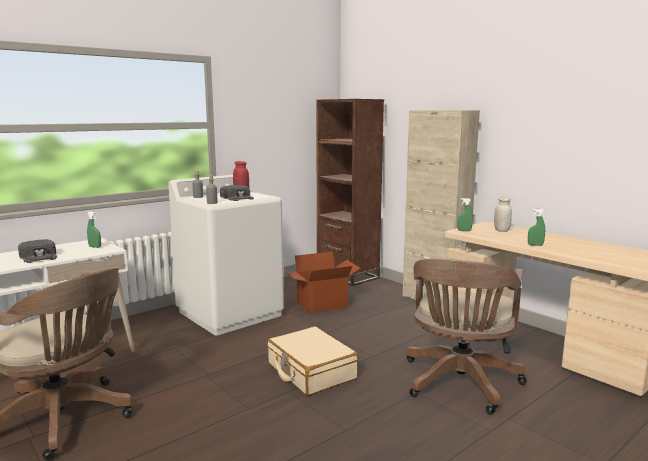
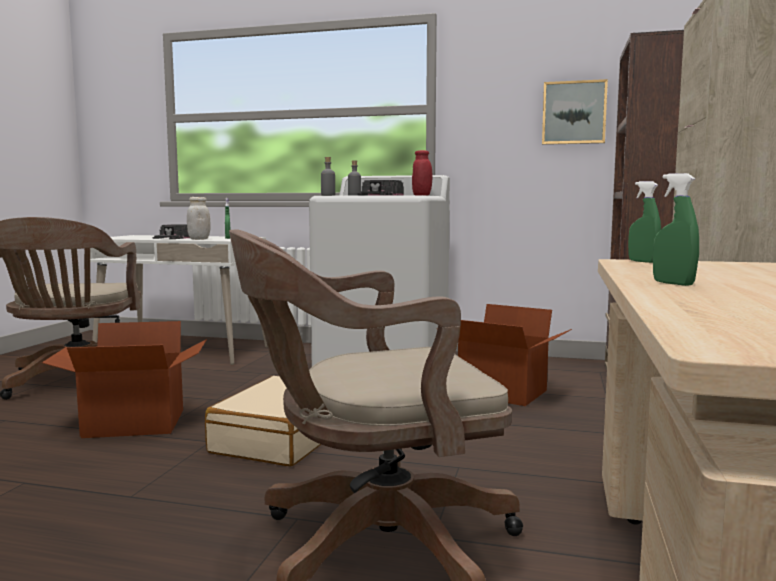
camera: 55 degrees right, 5 degrees down
(218, 410) = (134, 424): none -> cardboard box
(290, 129) = (574, 113): none -> picture
(501, 230) = (734, 269): white jar -> white jar (199, 239)

